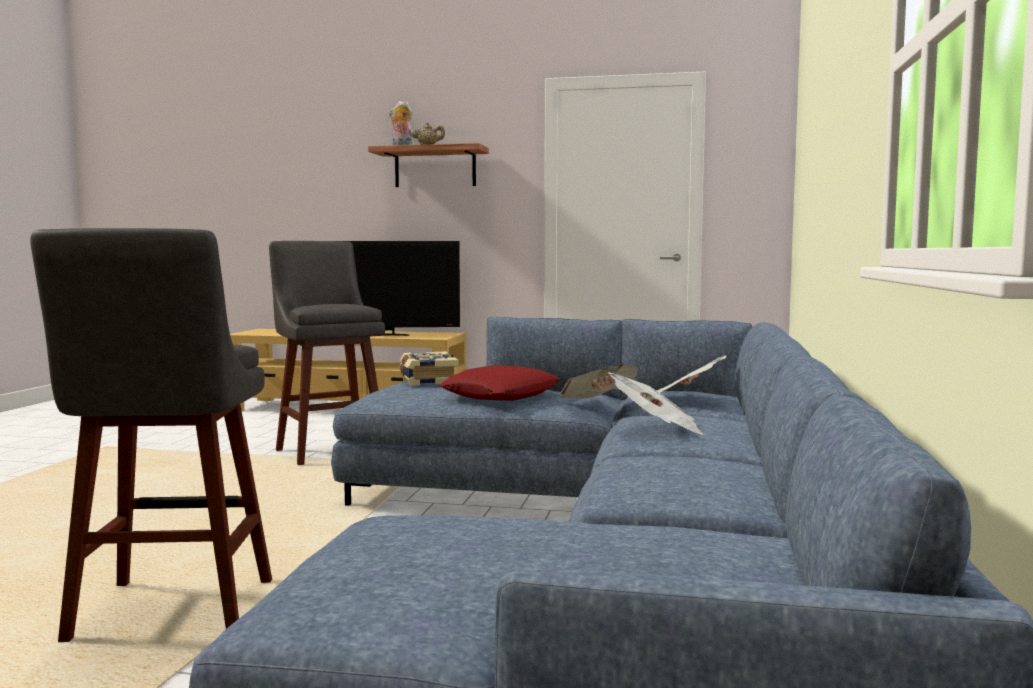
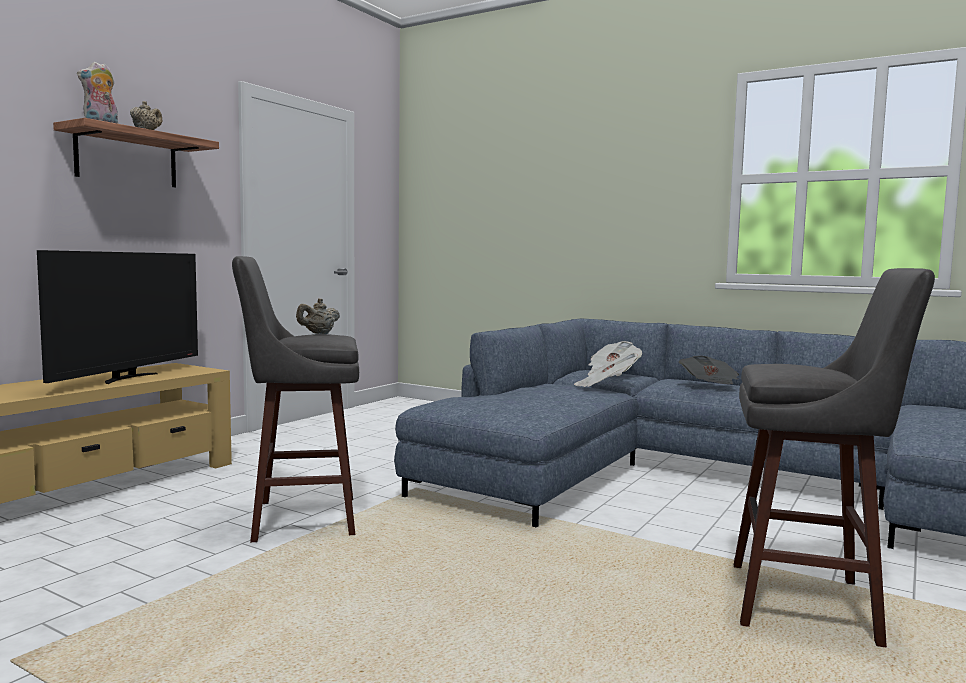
camera: 70 degrees left, 0 degrees up
(344, 303) = (319, 334): none -> beige teapot
(427, 381) = (468, 400): book -> none
(501, 395) = (556, 394): red pillow -> none

